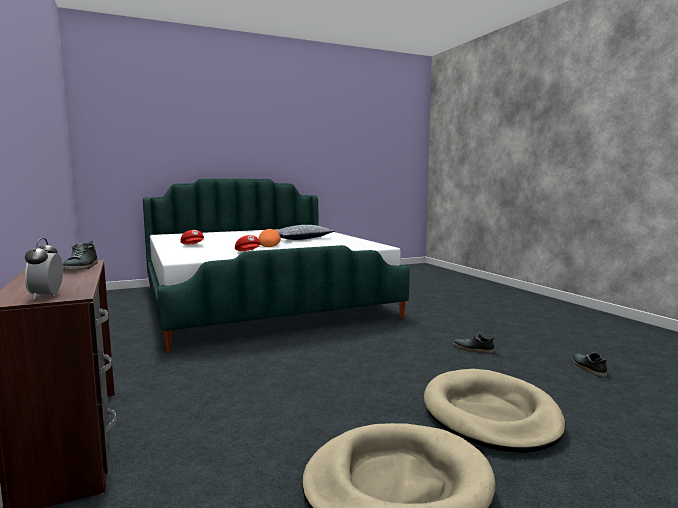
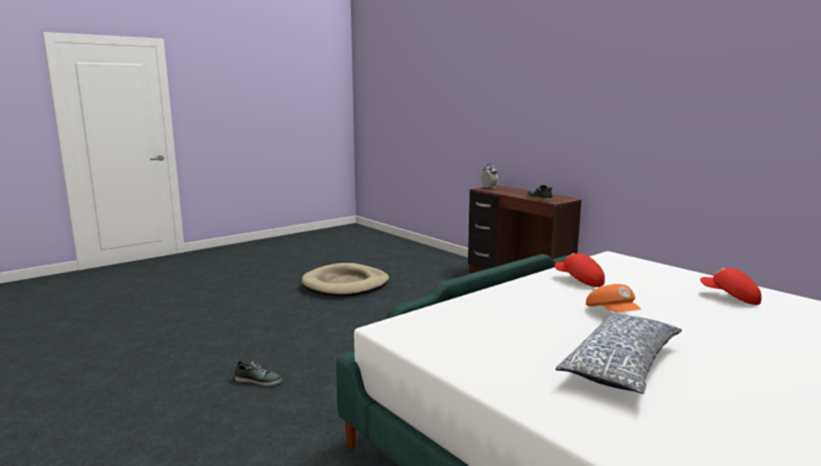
camera: 165 degrees right, 5 degrees up
(490, 415) = (283, 315): beige dog bed -> none
(588, 368) = (146, 367): shoe -> none

